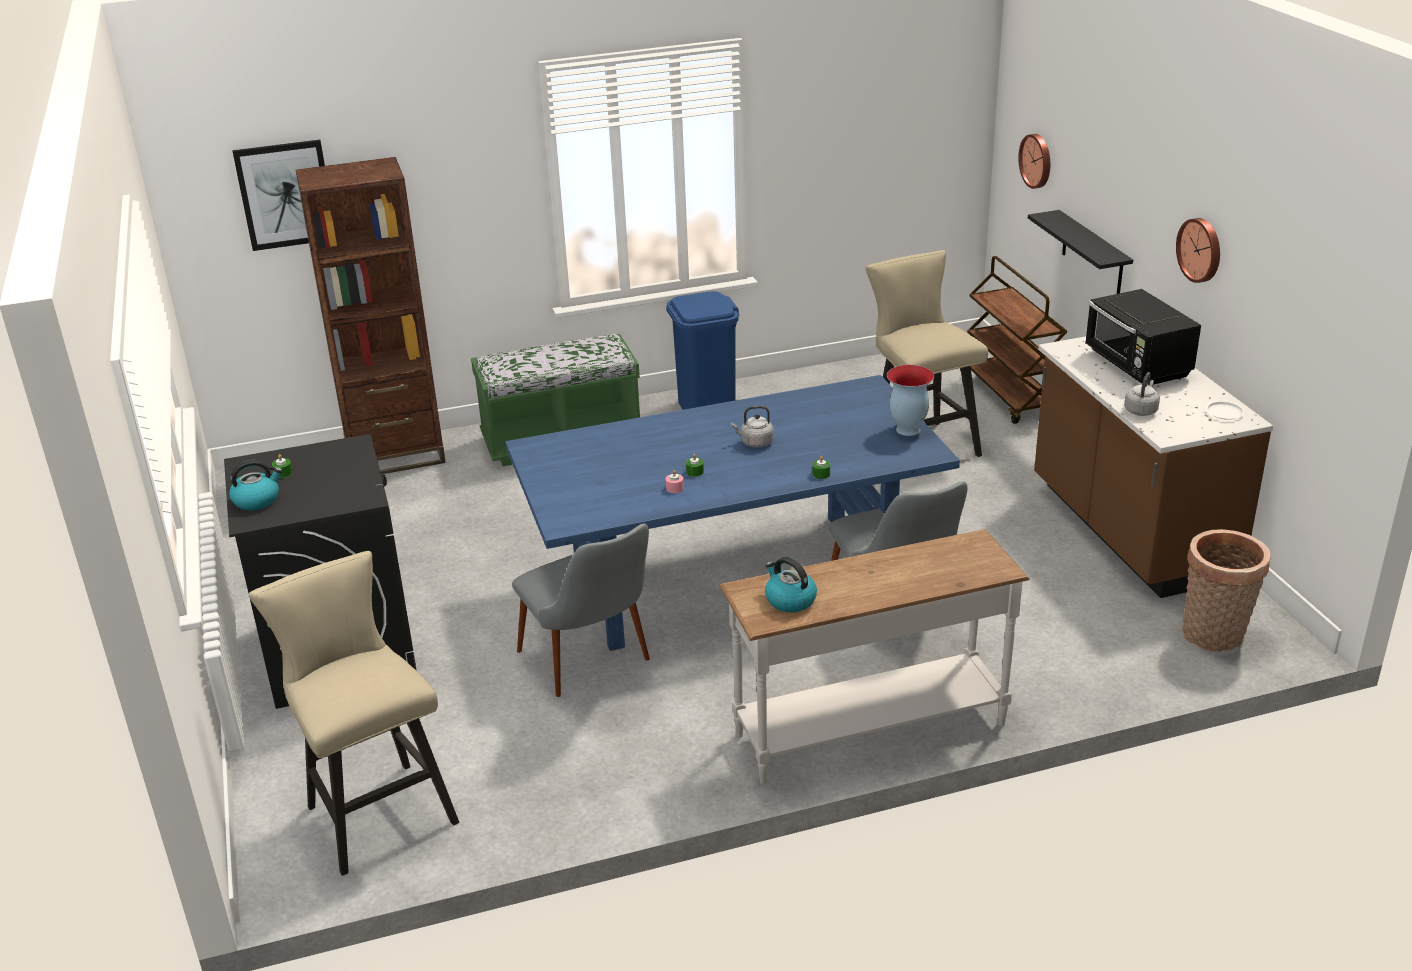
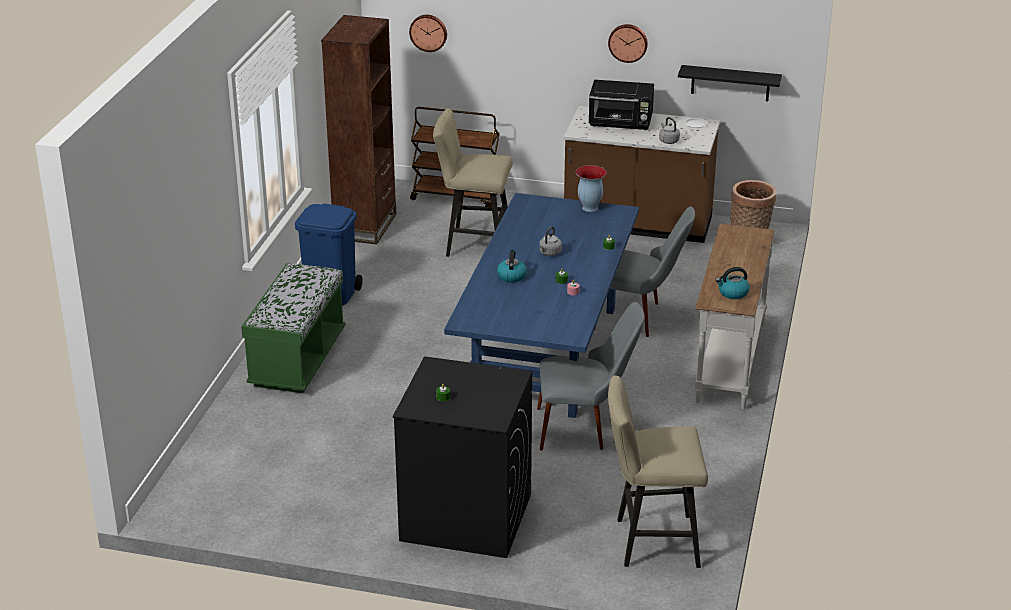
camera: 60 degrees left, 0 degrees up
(257, 500) = (470, 413): kettle -> kettle (511, 276)
(286, 194) = (148, 248): picture -> none
(395, 456) = (226, 433): brown bookcase -> brown bookcase (365, 226)
(1092, 253) = (511, 76): black shelf -> black shelf (730, 83)

